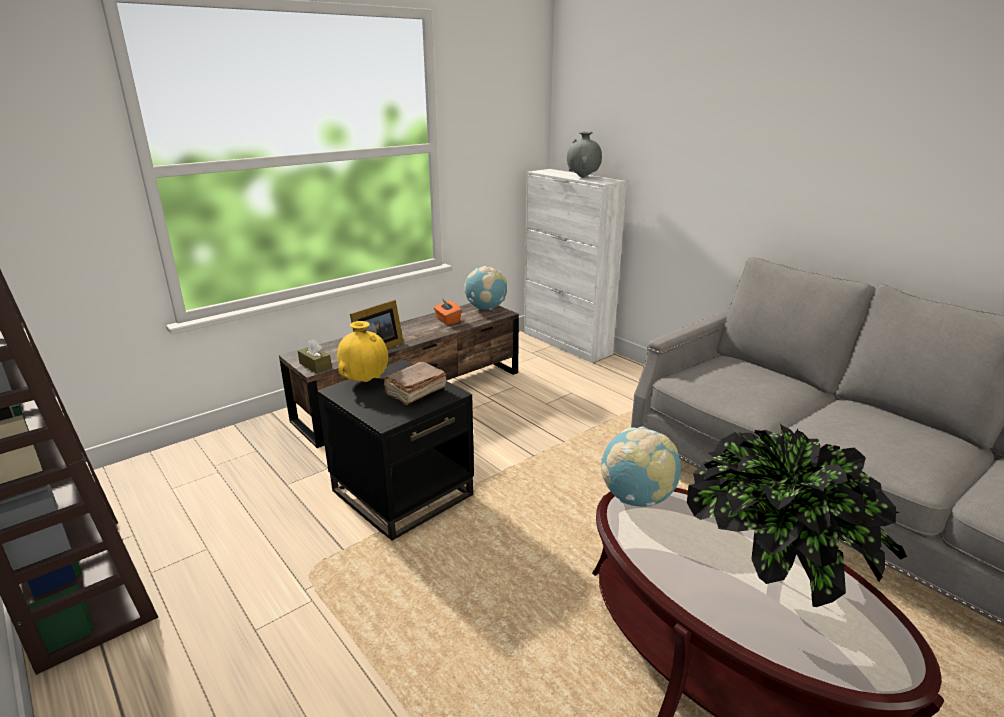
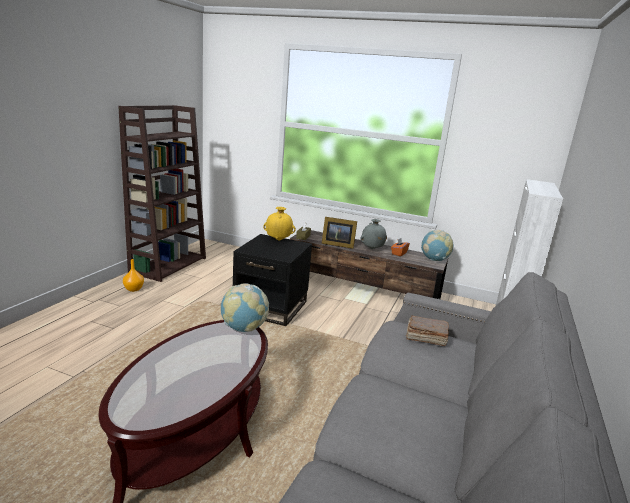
camera: 60 degrees right, 5 degrees down
(150, 674) = (134, 289): none -> orange vase
(415, 392) = (278, 250): brown book -> brown book (425, 337)
(583, 177) = (541, 189): grey vase -> grey vase (372, 249)
(774, 575) = (195, 376): potted plant -> none

